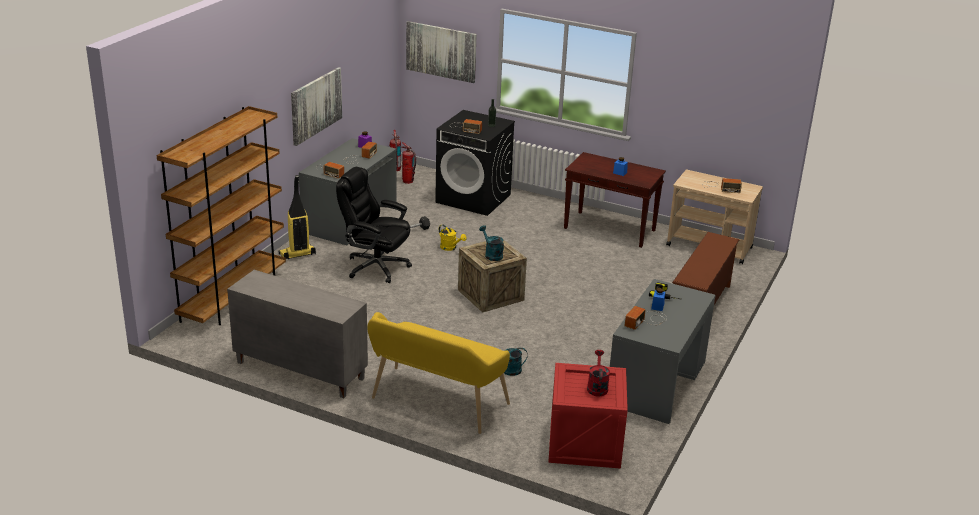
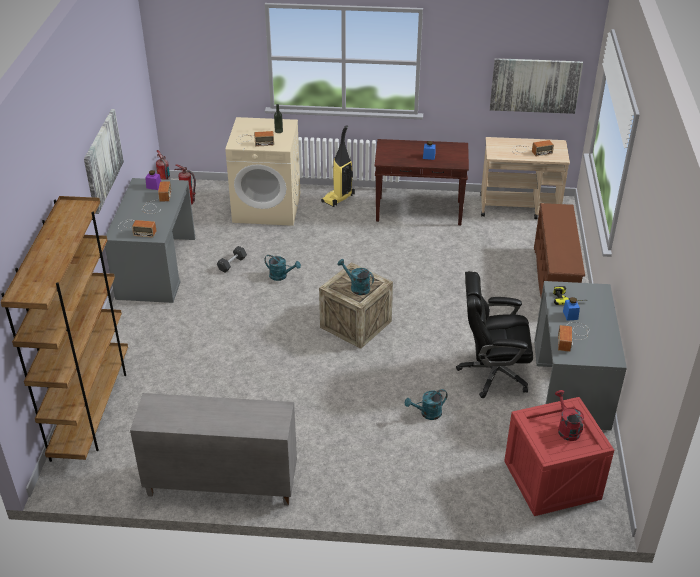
camera: 20 degrees left, 10 degrees up
(297, 254) = (127, 330): vacuum cleaner -> vacuum cleaner (338, 199)
(375, 267) = (219, 322): black office chair -> black office chair (492, 373)
(435, 403) = (384, 480): yellow bench -> none
(441, 51) = (198, 58): picture -> picture (535, 85)
(450, 248) = (281, 276): yellow watering can -> turquoise watering can
(474, 198) = (267, 207): black washing machine -> beige washing machine

